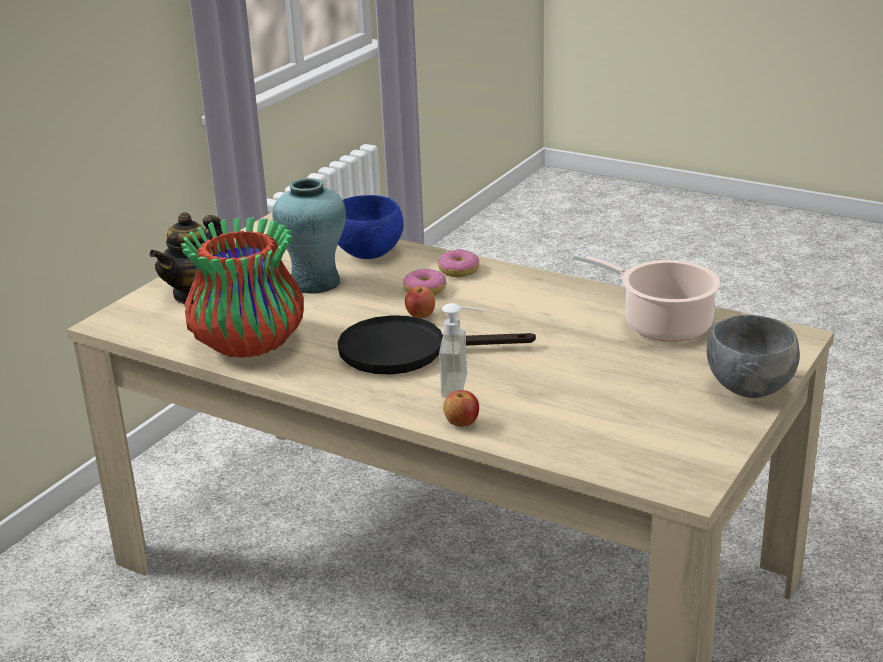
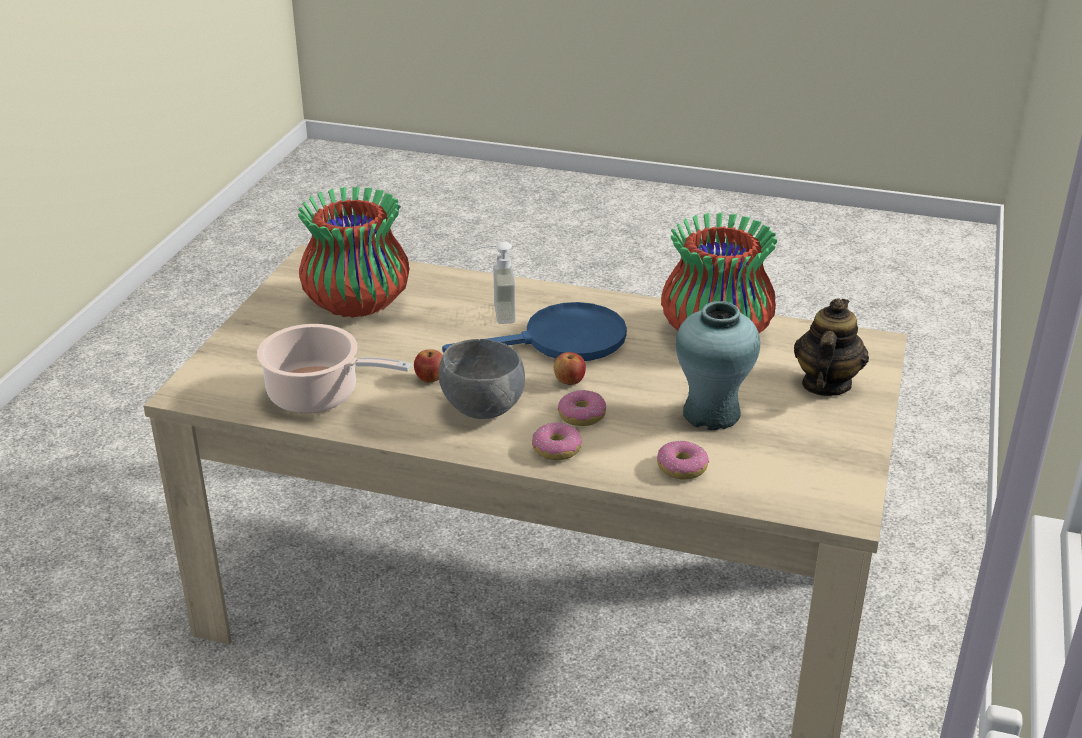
camera: 165 degrees right, 5 degrees up
(368, 253) = (682, 468): blue bowl -> donut
(408, 351) = (561, 341): black frying pan -> blue frying pan
(461, 423) = (486, 285): apple -> apple (430, 379)
(623, 413) = (357, 304): none -> vase
(749, 388) = (247, 335): grey bowl -> grey bowl (482, 410)

